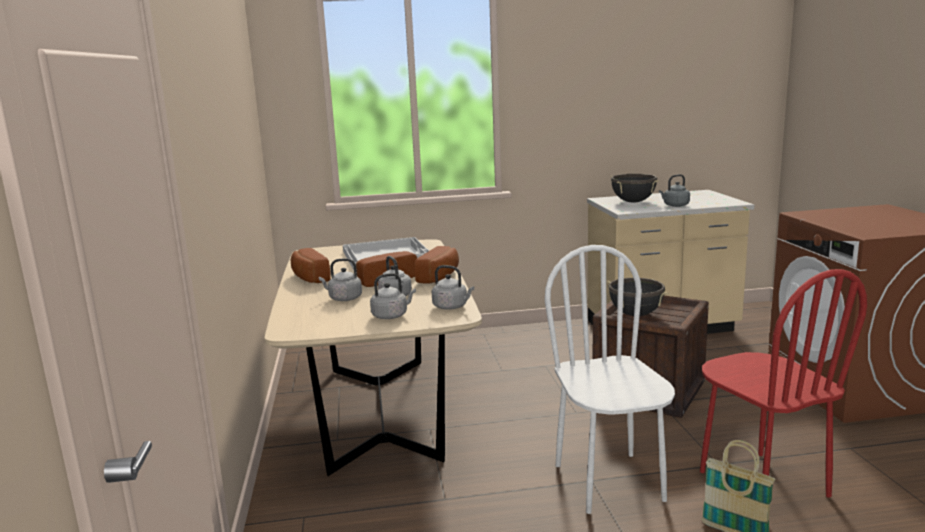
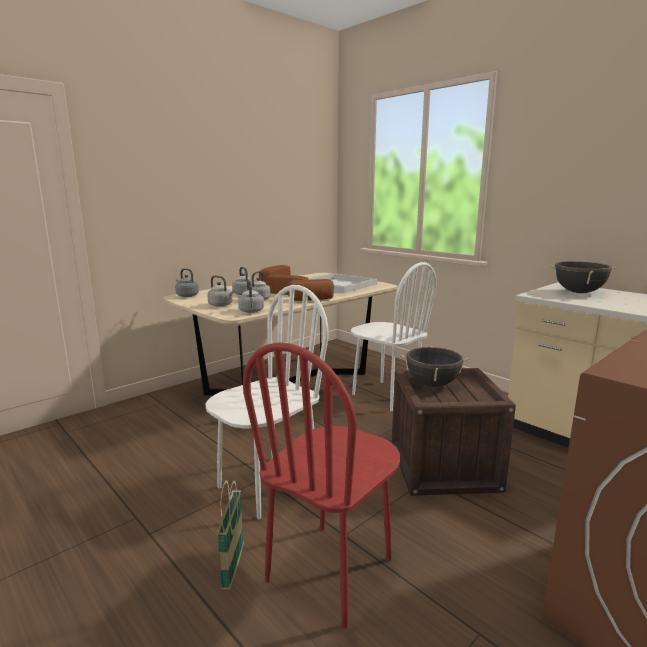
camera: 55 degrees right, 0 degrees up
(487, 369) = (386, 395): none -> white chair
(675, 205) = (602, 303): grey kettle -> grey kettle (186, 295)

